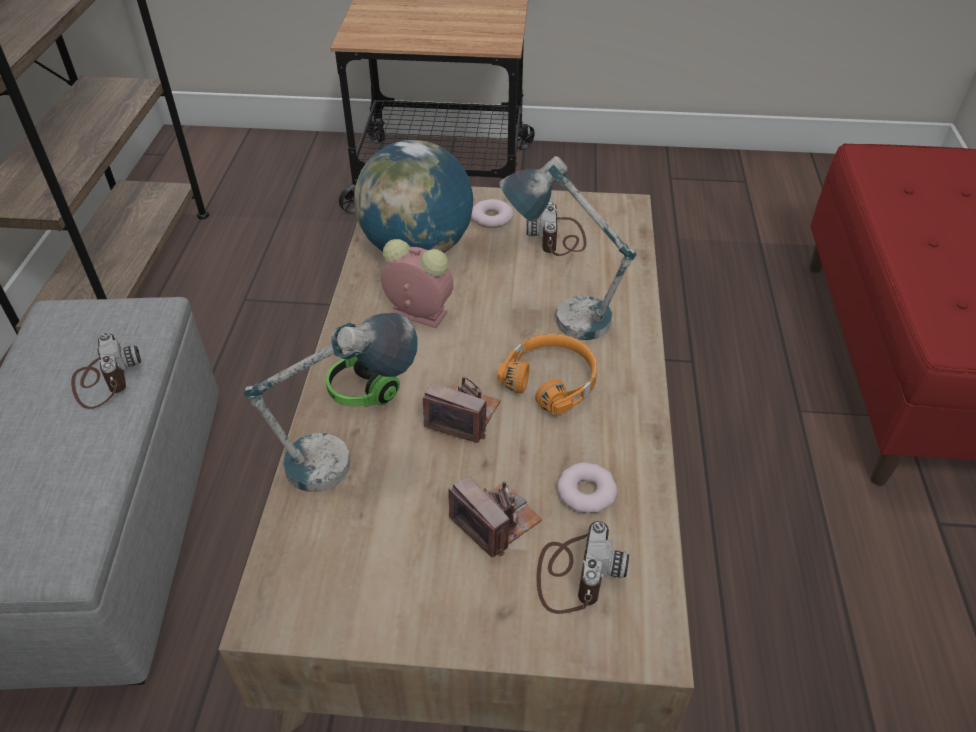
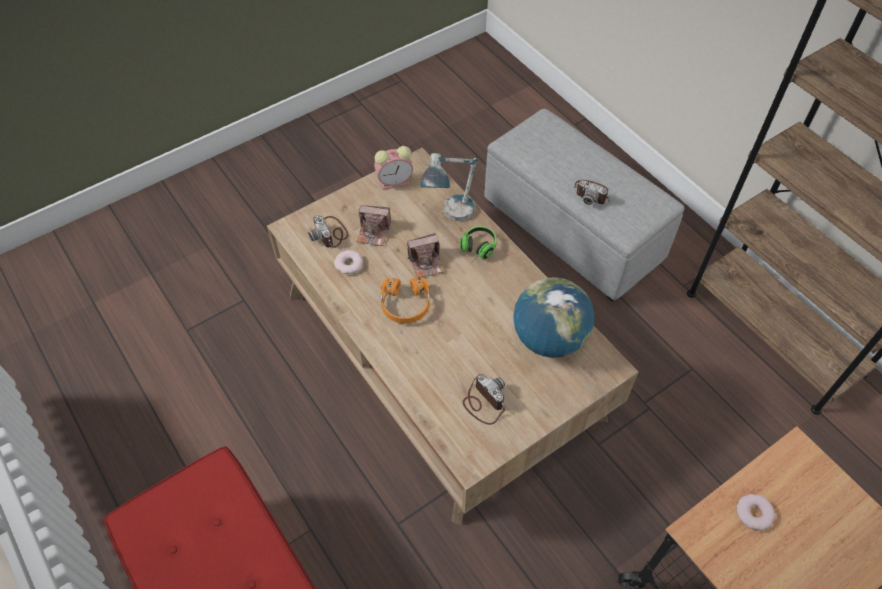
camera: 140 degrees right, 10 degrees up
(416, 313) = (502, 298): alarm clock -> alarm clock (395, 181)
(491, 218) = (537, 391): donut -> donut (754, 513)
(559, 314) = (434, 345): table lamp -> none

